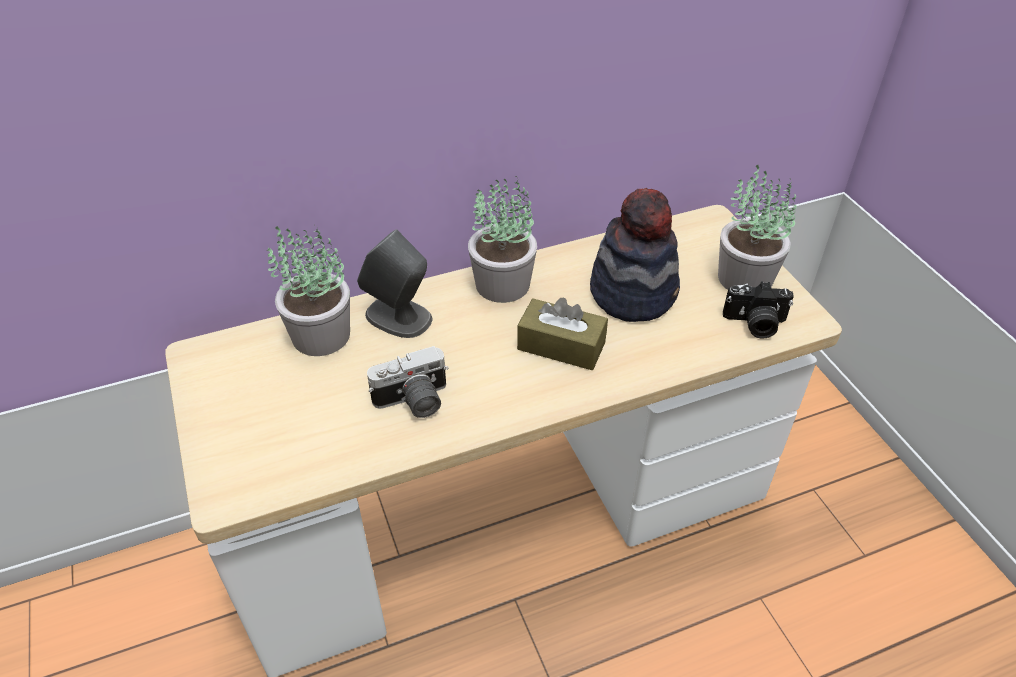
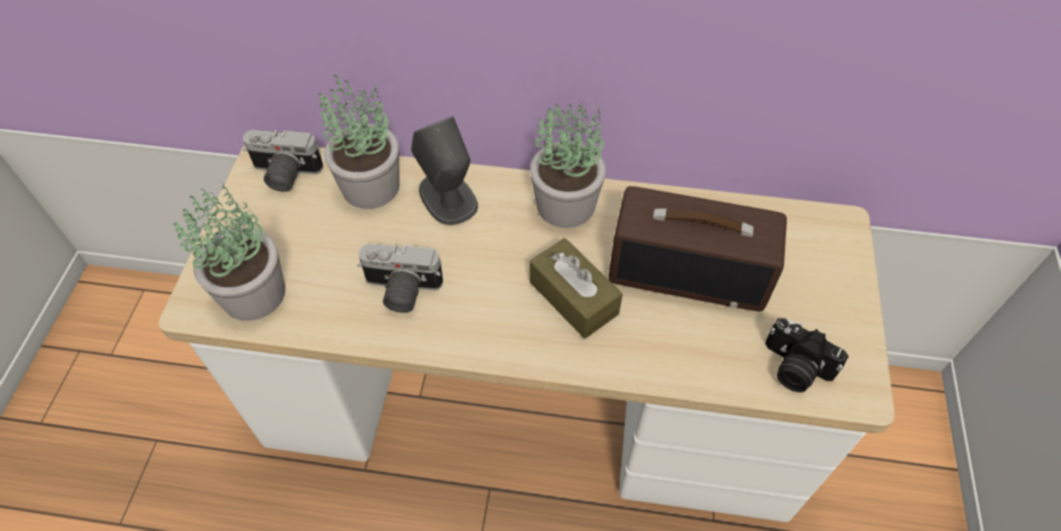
camera: 30 degrees right, 10 degrees up
(228, 358) = (284, 175): none -> camera
(633, 292) = (689, 271): hat -> radio
(743, 278) = (823, 308): potted plant -> potted plant (252, 292)

